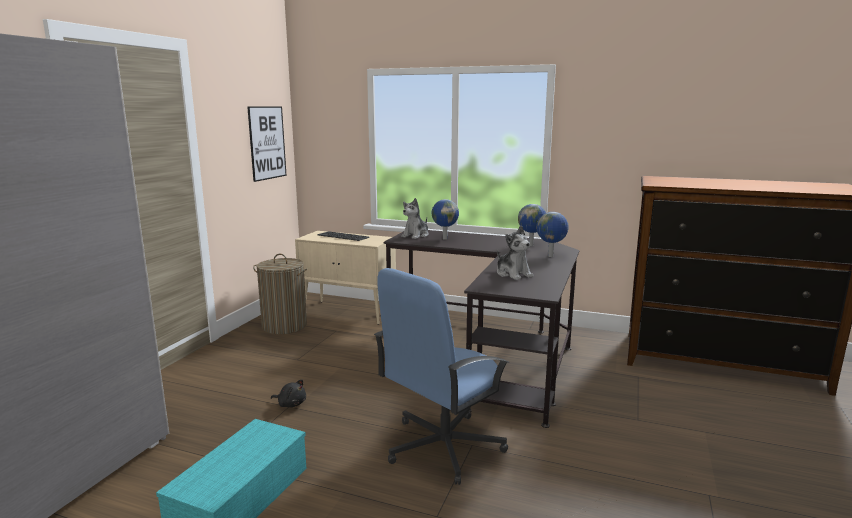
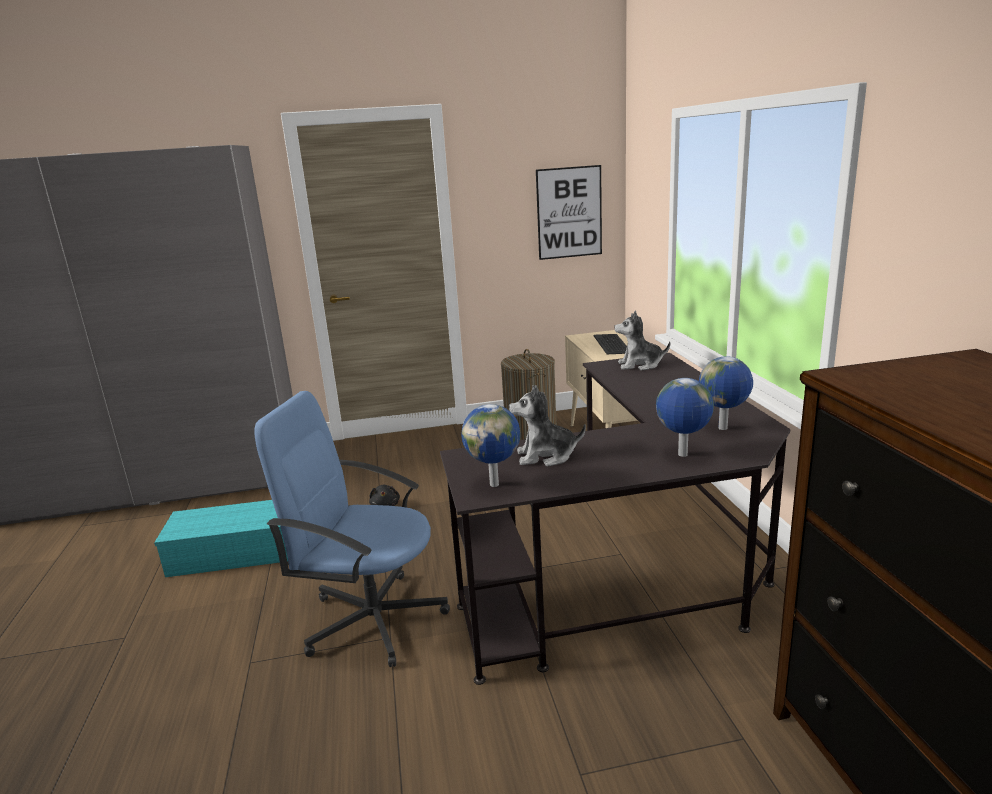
camera: 60 degrees right, 5 degrees up
(444, 238) = (654, 380): globe -> globe (495, 484)
(513, 274) = (546, 456): plush toy -> plush toy turned 60 degrees clockwise

